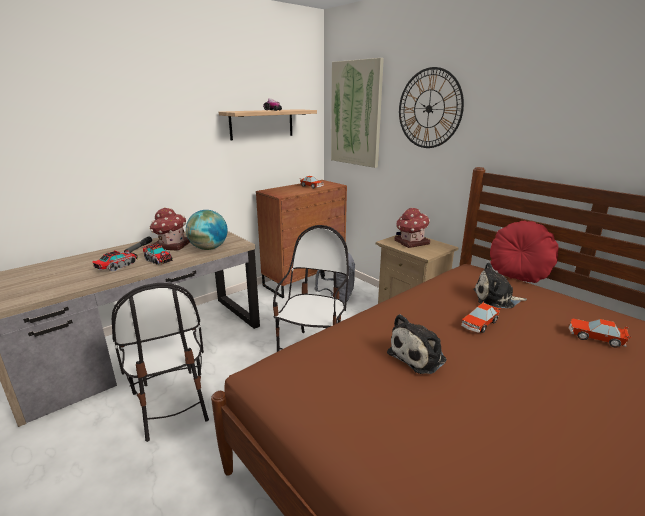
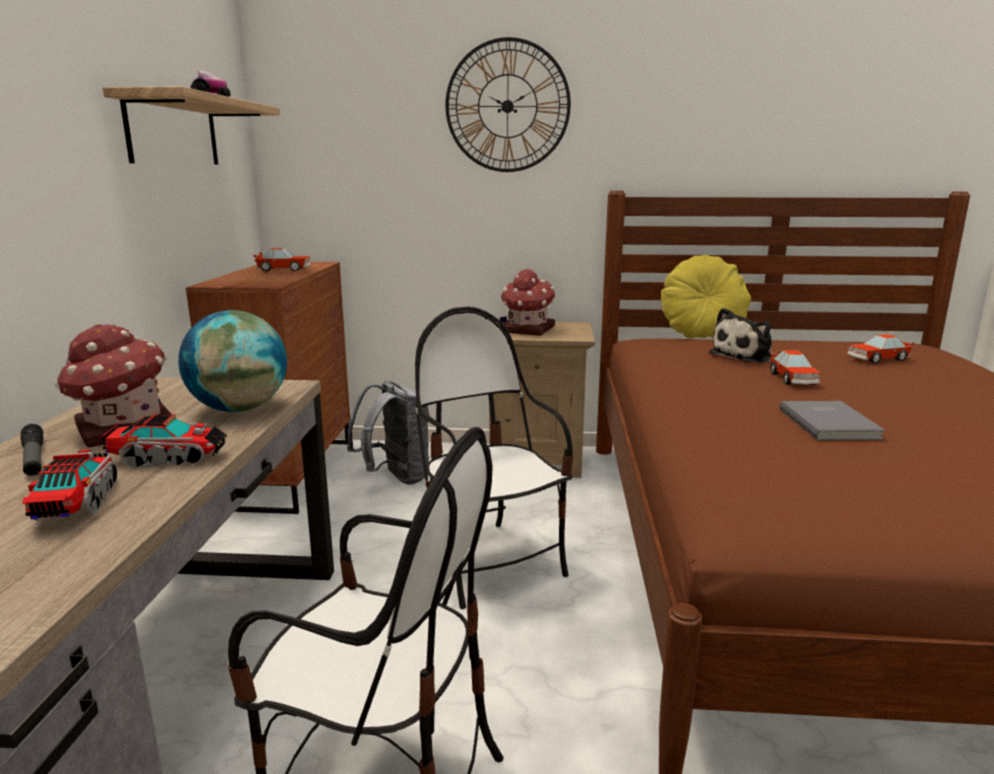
camera: 45 degrees left, 5 degrees down
(356, 114) = (342, 121): picture -> none
(419, 356) = (830, 423): plush toy -> grey book
(517, 277) = (701, 336): red pillow -> yellow pillow

